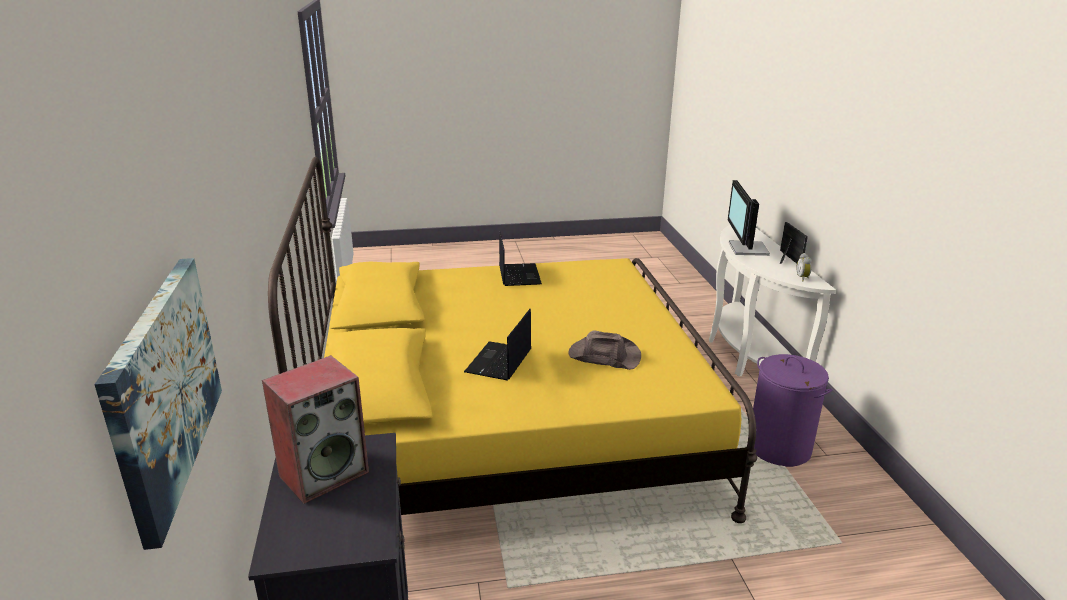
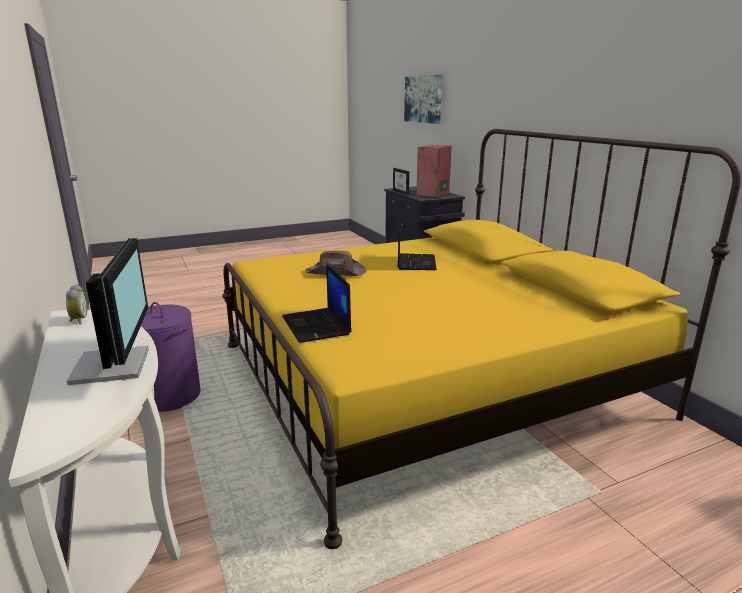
camera: 165 degrees right, 5 degrees down
(518, 275) = (480, 332): laptop -> laptop (317, 326)
(786, 258) = (58, 353): picture frame -> picture frame (403, 192)

